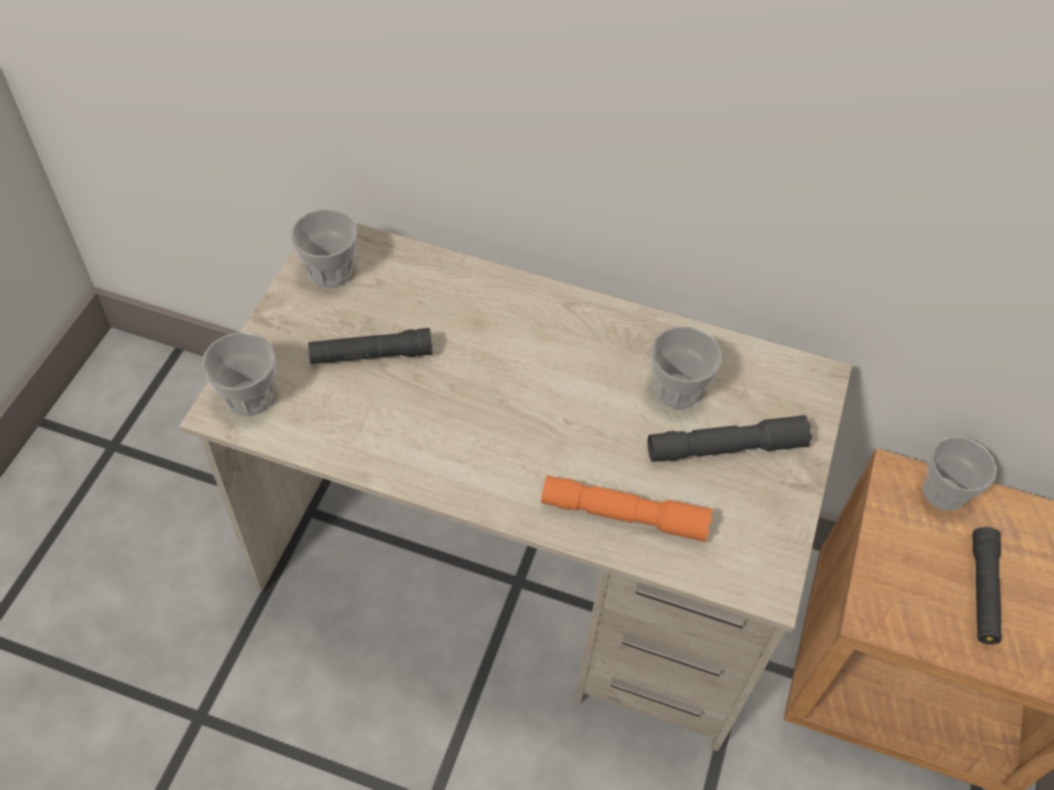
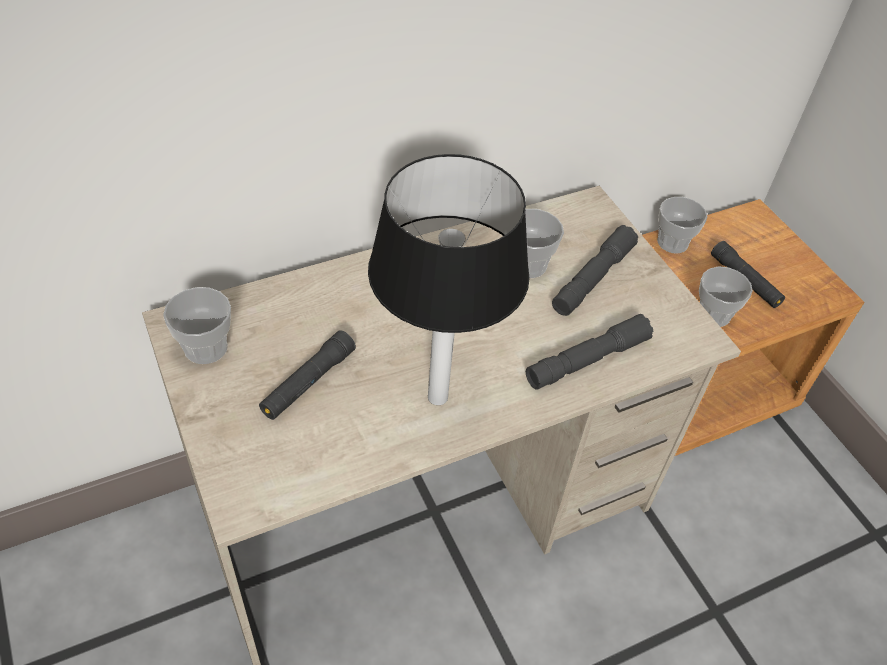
camera: 45 degrees left, 5 degrees down
(249, 397) = (250, 479): cup -> cup (713, 314)
(454, 444) = (436, 398): none -> table lamp
(624, 515) = (587, 360): orange flashlight -> grey flashlight

